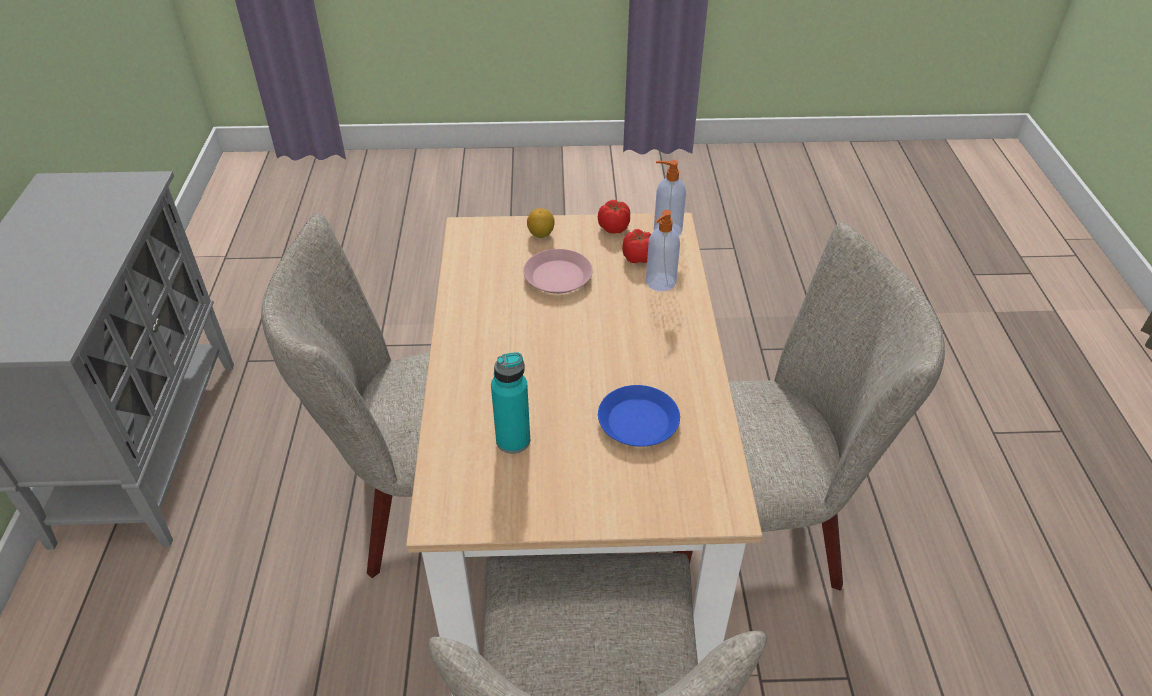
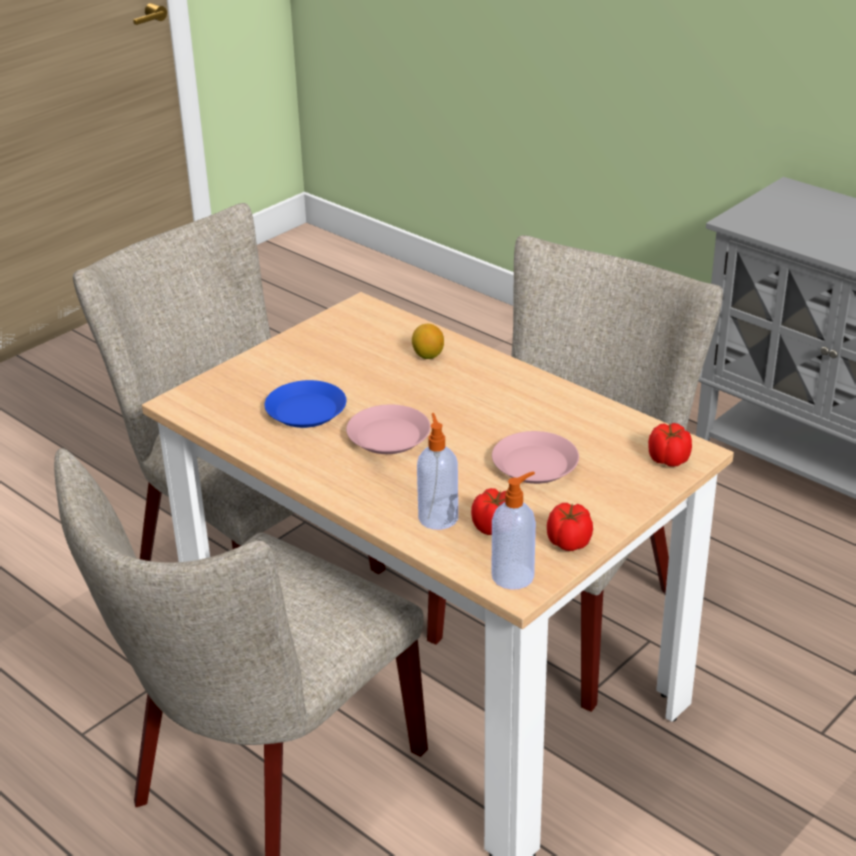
camera: 135 degrees right, 10 degrees down
(487, 232) = (669, 460): none -> tomato
(513, 440) = (377, 355): turquoise bottle -> none
(541, 234) = (621, 490): lemon -> lemon (428, 355)
(612, 356) = (388, 436): none -> pink plate

